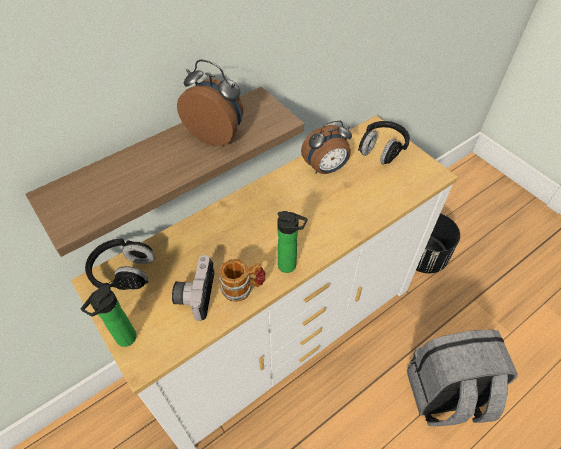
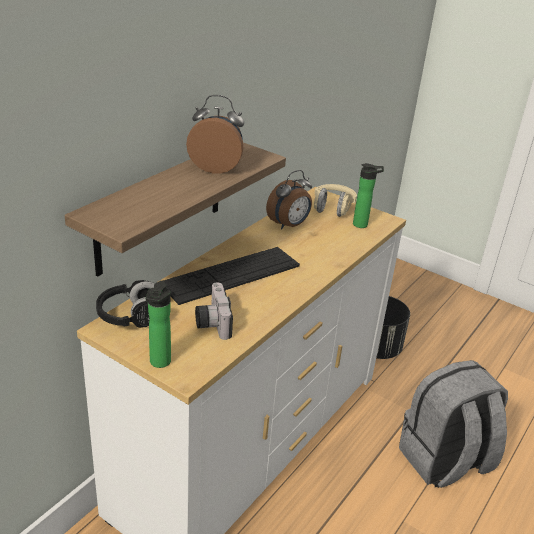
camera: 20 degrees left, 20 degrees down
(240, 230) = (231, 274): none -> keyboard
(243, 288) = (256, 312): mug -> none
(290, 266) = (291, 292): bottle -> bottle (362, 225)
(381, 150) = (332, 208): black headphones -> beige headphones

